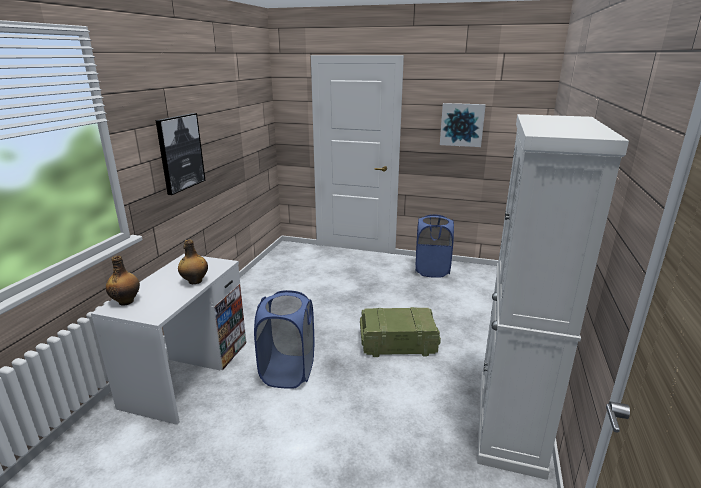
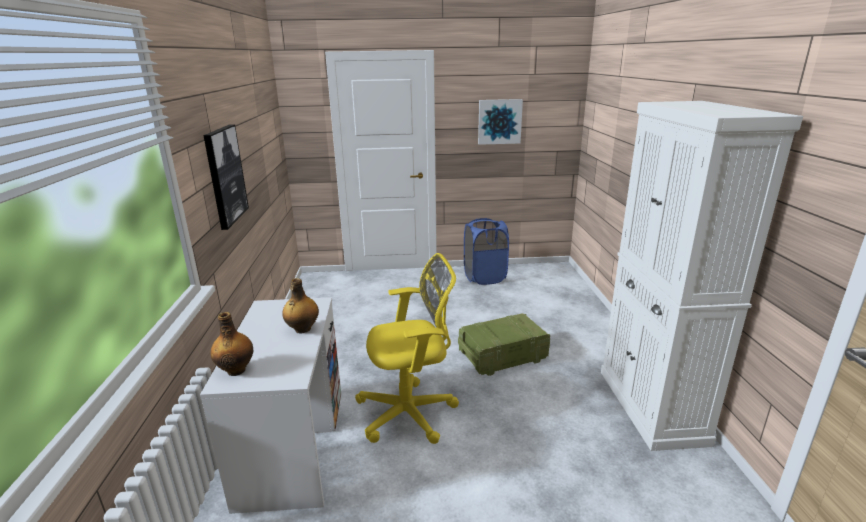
camera: 20 degrees left, 0 degrees up
(288, 372) = (411, 413): blue laundry basket -> yellow office chair

